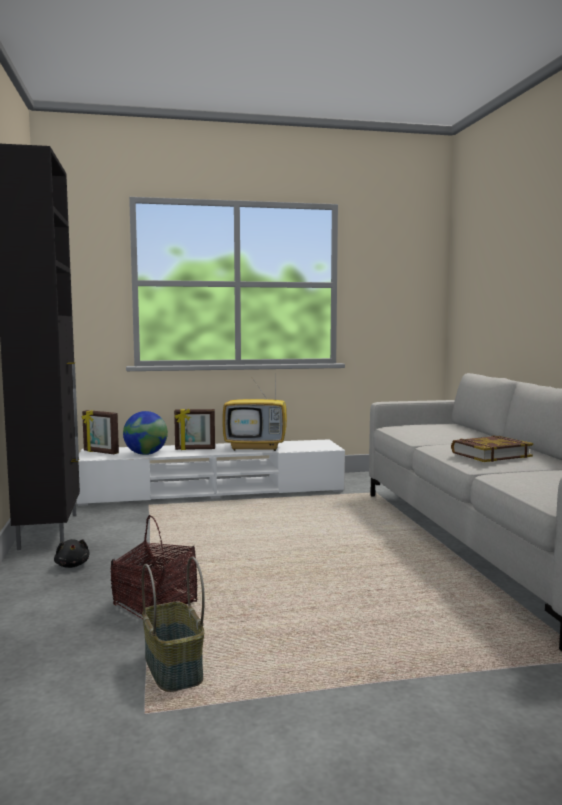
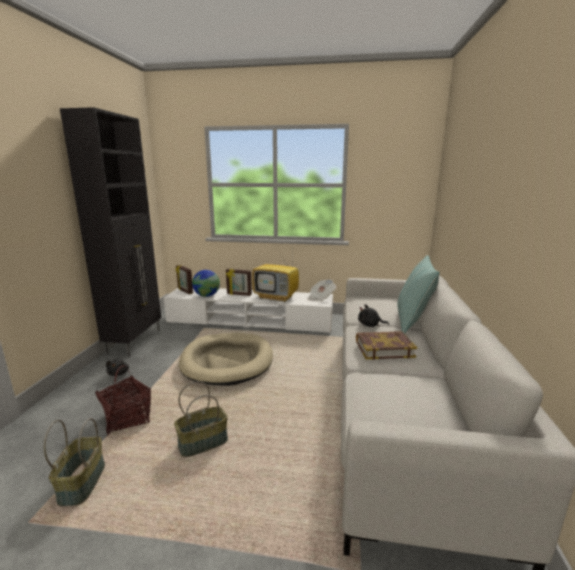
camera: 20 degrees right, 10 degrees up
(232, 533) = (227, 361): none -> beige dog bed
(298, 606) = (203, 442): none -> basket
(318, 444) = (320, 298): none -> newspaper
(444, 443) = (370, 325): none -> black plush toy
(487, 436) = (412, 321): none -> pillow

